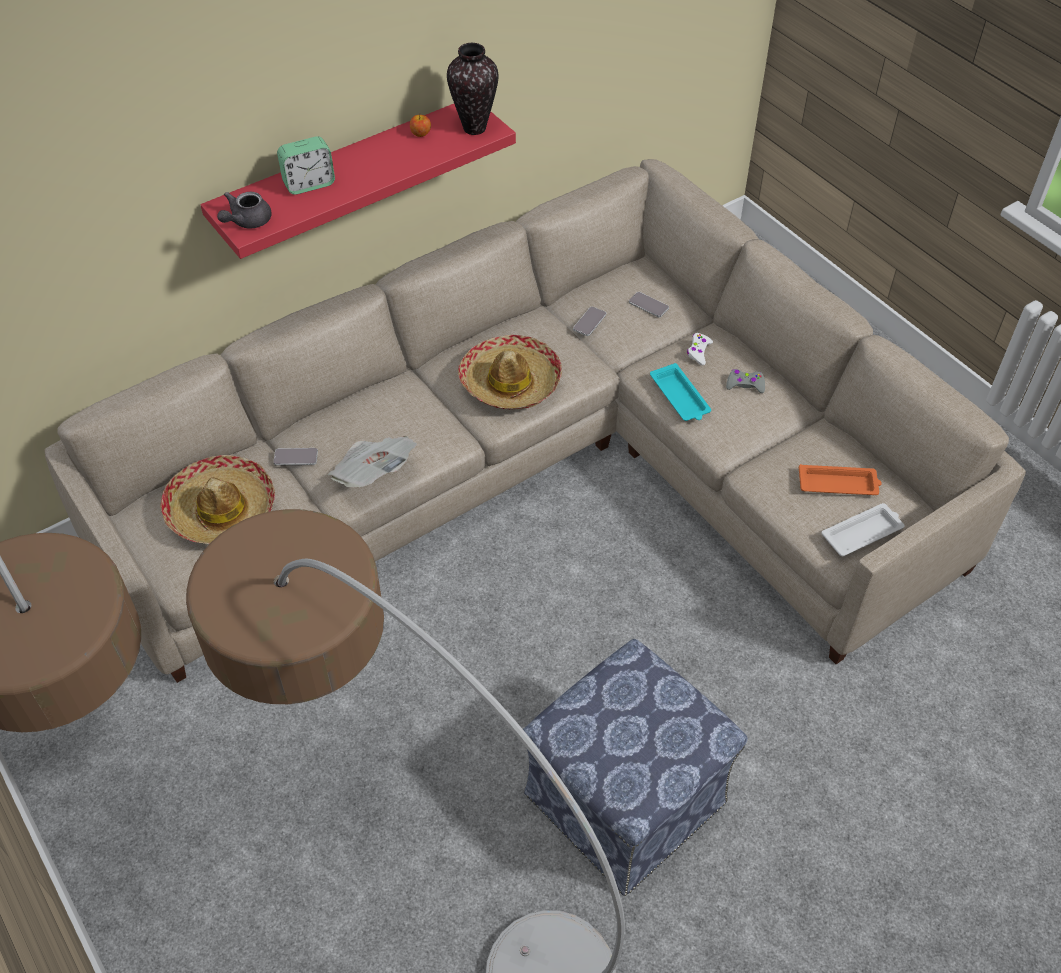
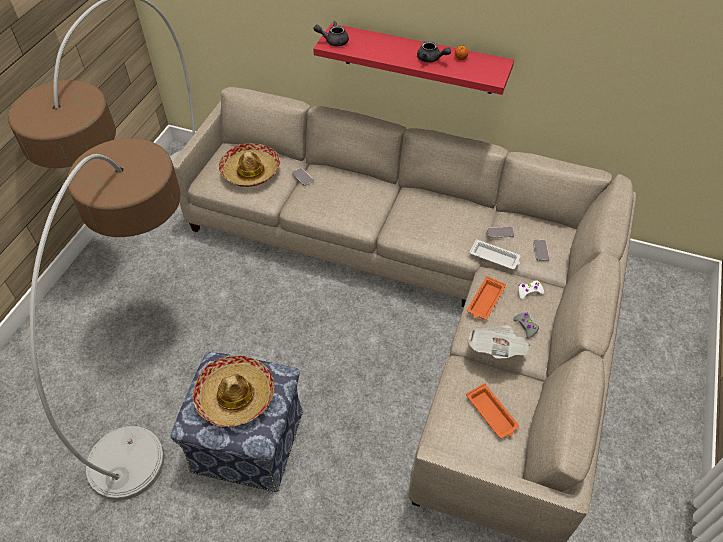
camera: 55 degrees right, 0 degrees up
(309, 184) = (380, 44): alarm clock -> none
(373, 474) = (315, 208): newspaper -> newspaper (496, 349)
(394, 158) = (431, 59): none -> grey teapot
(475, 128) = (488, 73): vase -> none
(510, 382) = (423, 224): hat -> hat (235, 396)
(680, 397) = (485, 301): turquoise tray -> orange tray
(863, 533) = (465, 446): white tray -> white tray (495, 257)

